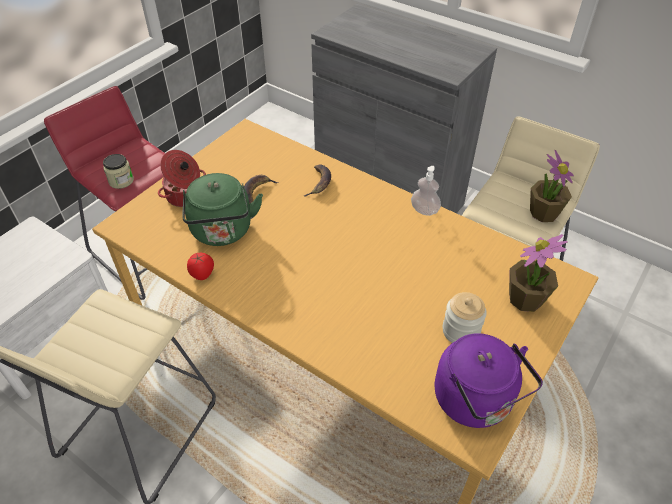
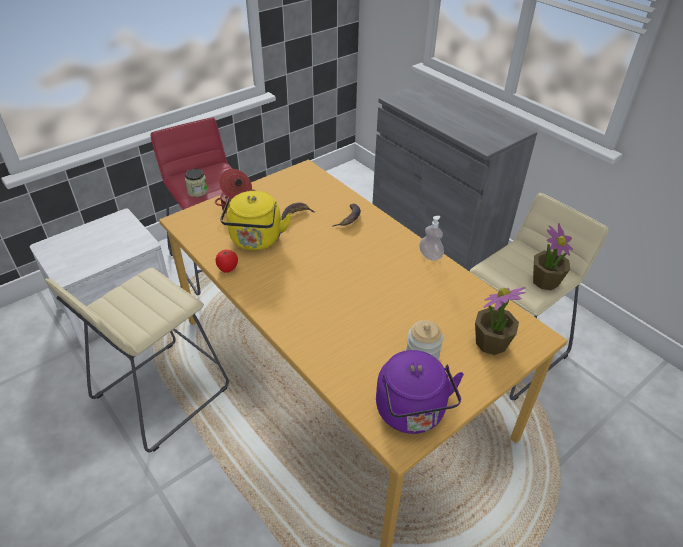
camera: 15 degrees right, 5 degrees down
(222, 232) = (256, 241): green kettle -> yellow kettle

